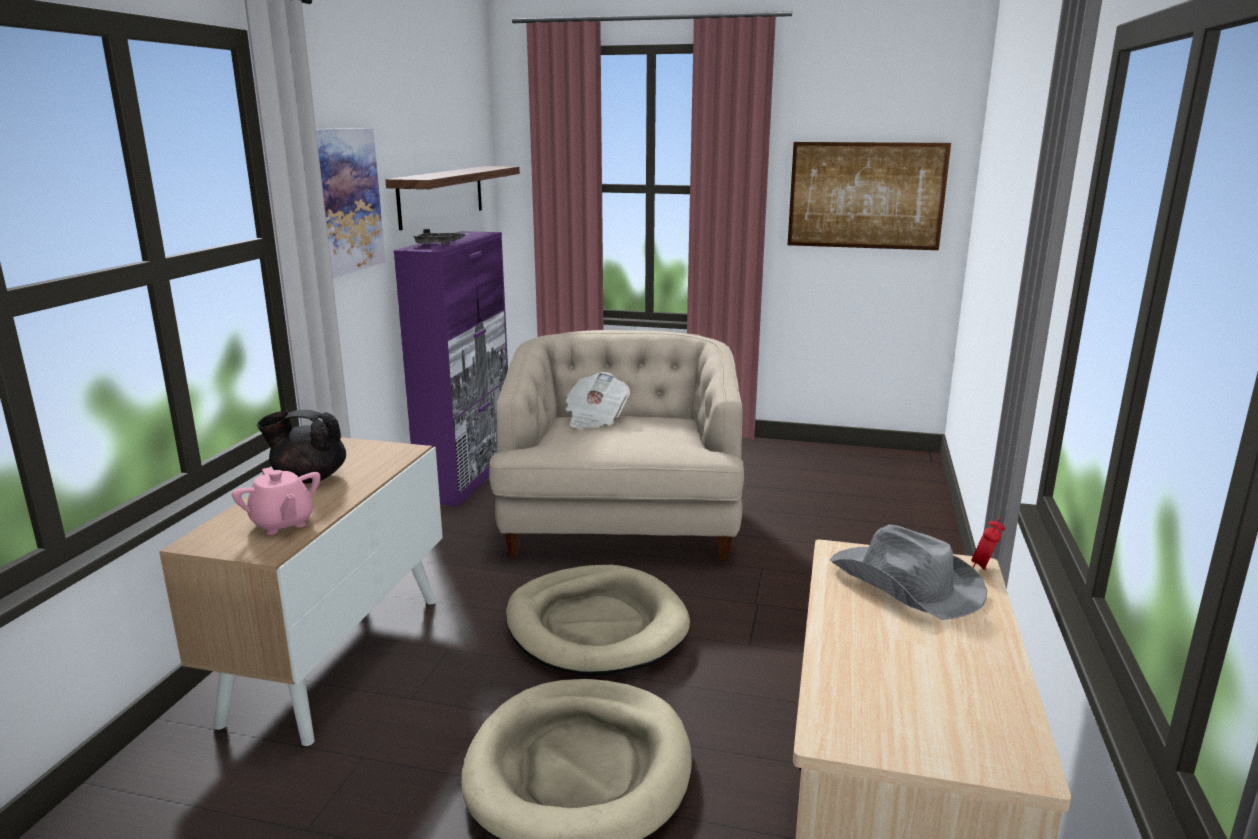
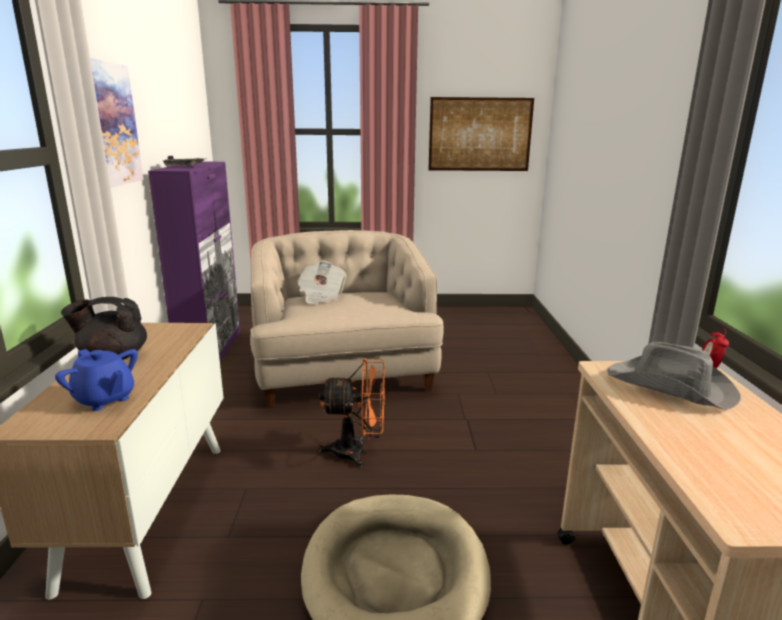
camera: 15 degrees left, 0 degrees up
(282, 523) = (104, 399): pink teapot -> blue teapot
(442, 195) = (176, 132): shelf -> none
(596, 626) = (357, 452): beige dog bed -> orange fan

